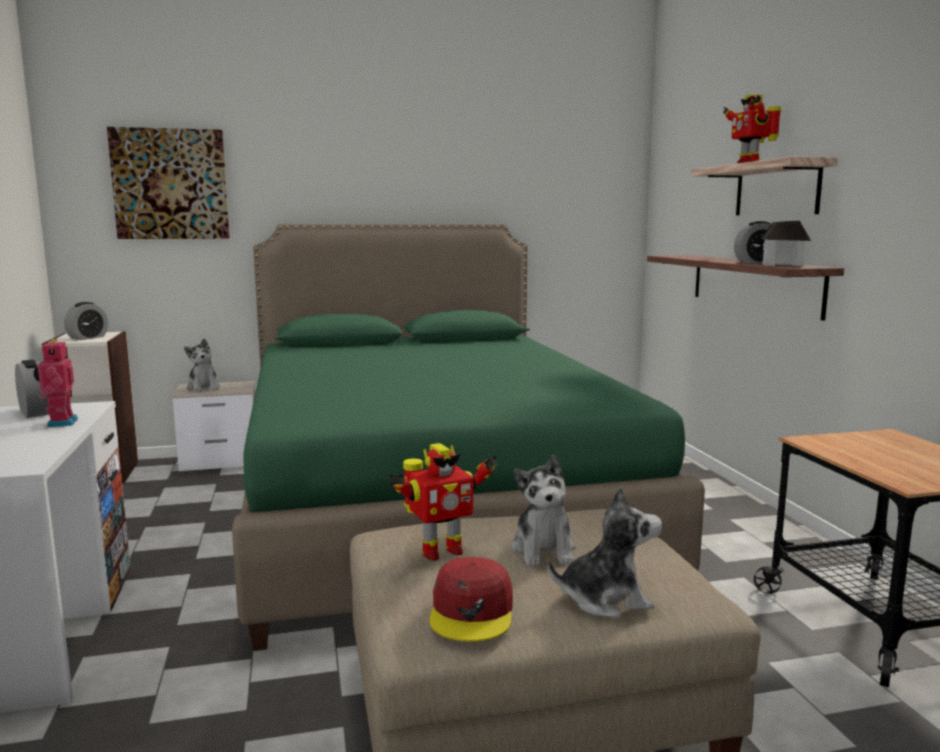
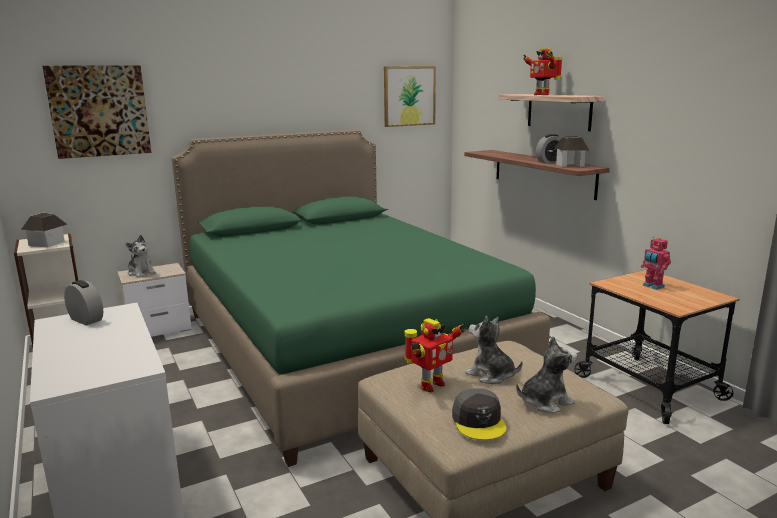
camera: 15 degrees left, 5 degrees up
(60, 423) = (120, 327): toy robot -> toy robot (652, 286)
(88, 338) = (47, 243): alarm clock -> toy house
(472, 612) = (479, 421): red cap -> grey cap
(544, 549) = (491, 375): plush toy -> plush toy turned 150 degrees clockwise
(582, 182) = (409, 96): none -> picture

